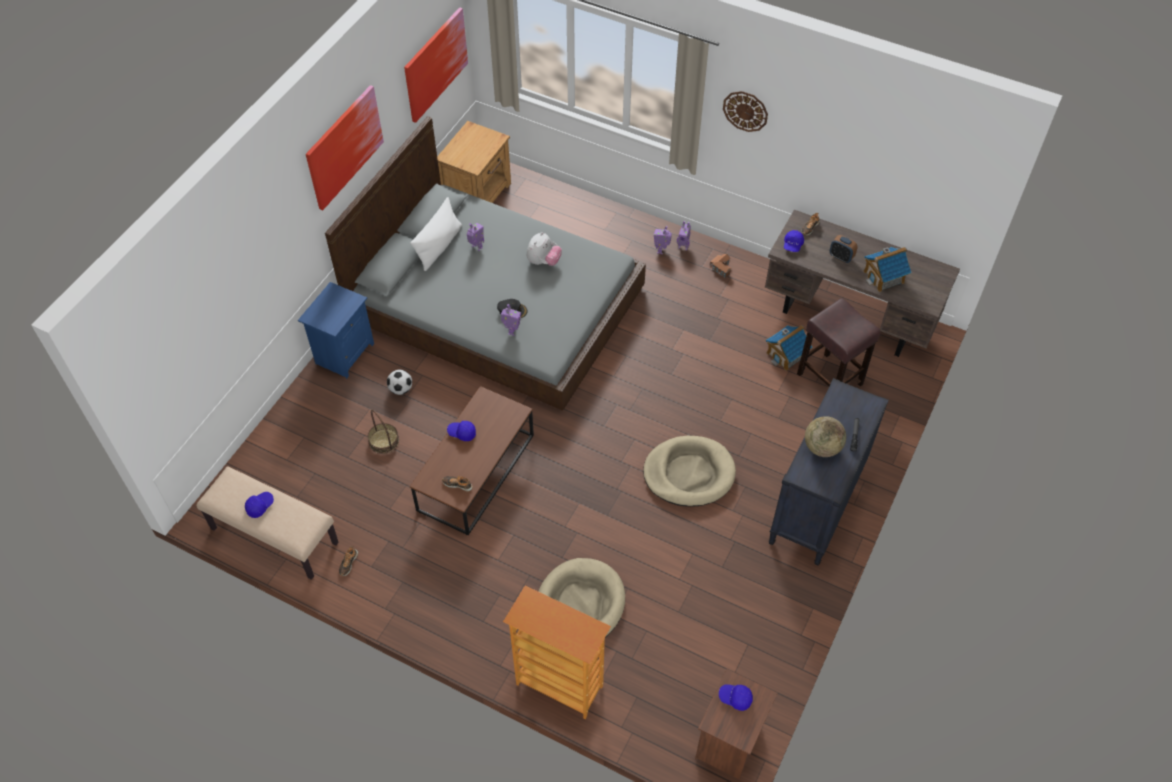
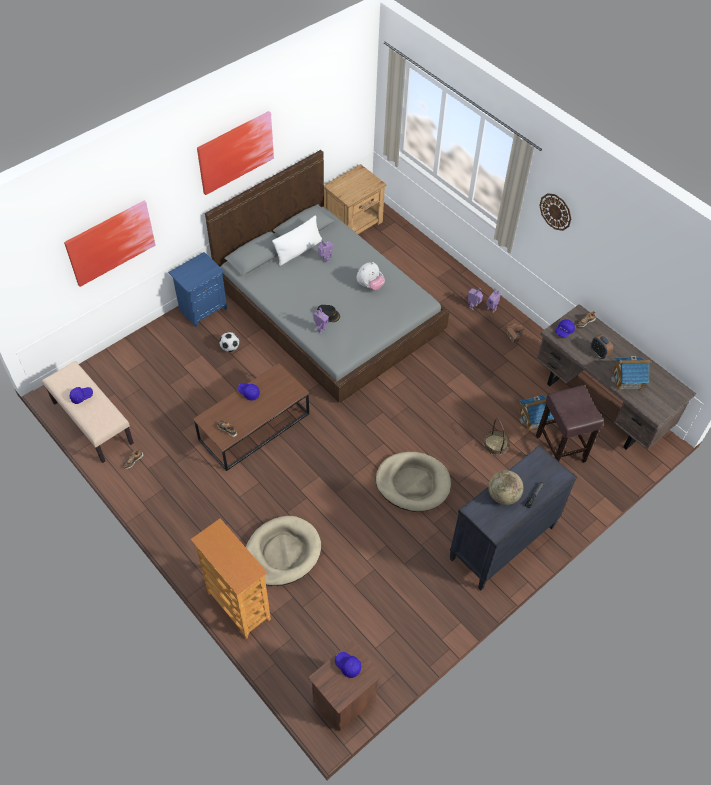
camera: 20 degrees right, 0 degrees up
(384, 441) = (200, 381): basket -> basket (495, 445)
(435, 64) = (336, 111): picture -> picture (110, 242)

